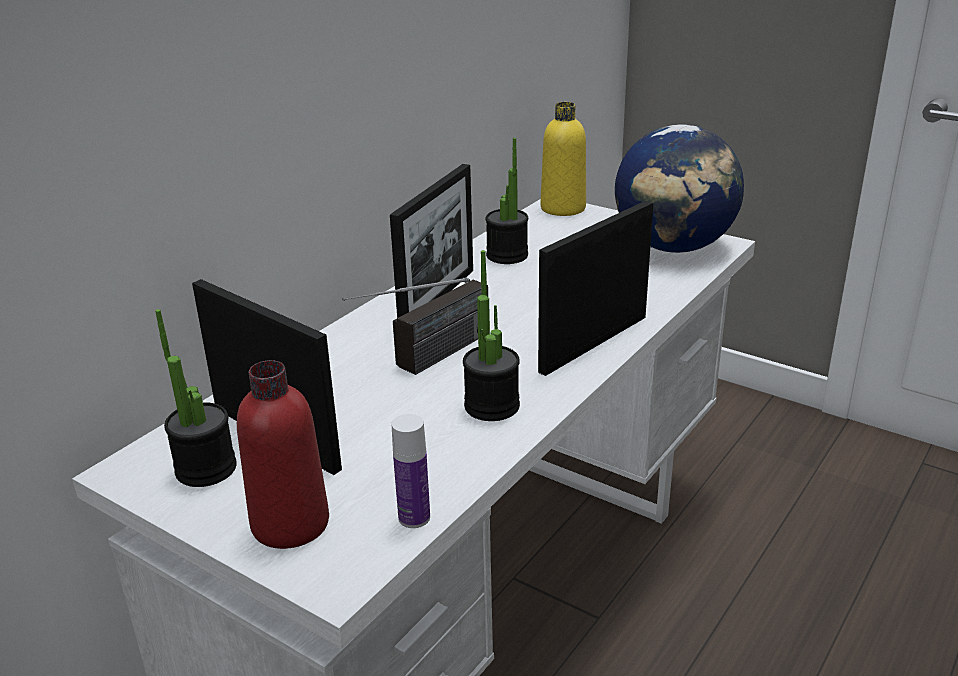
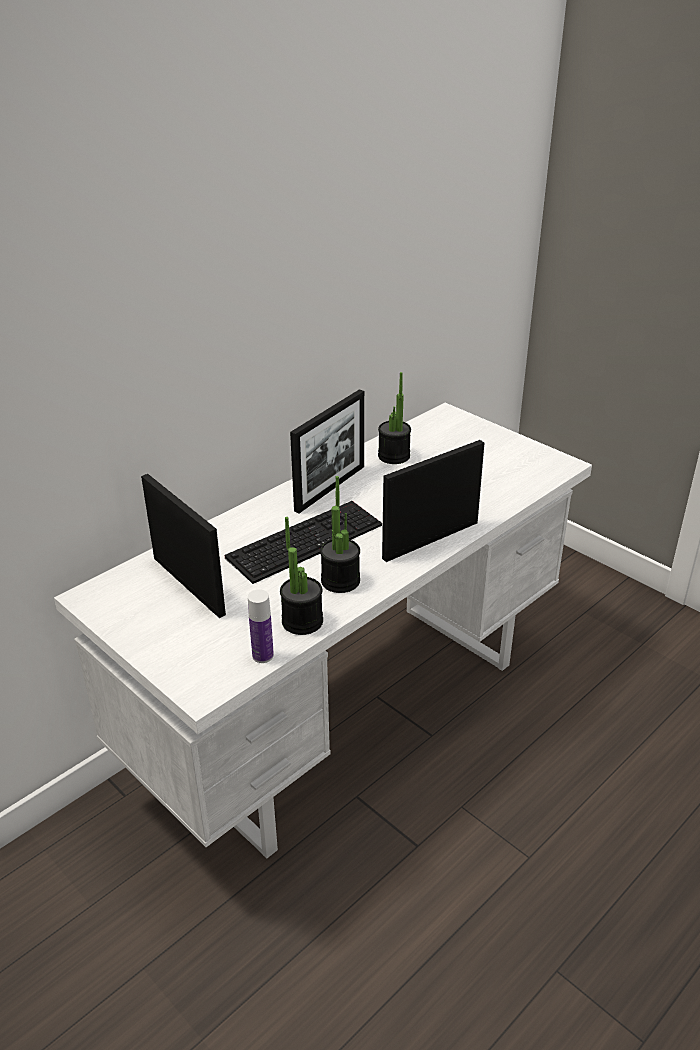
camera: 10 degrees right, 5 degrees up
(206, 469) = (138, 602): potted plant -> potted plant (302, 621)
(290, 524) = (183, 648): red bottle -> none
(425, 362) = (305, 540): radio -> keyboard
(563, 208) = (452, 417): yellow bottle -> none
(674, 247) = (525, 463): globe -> none

